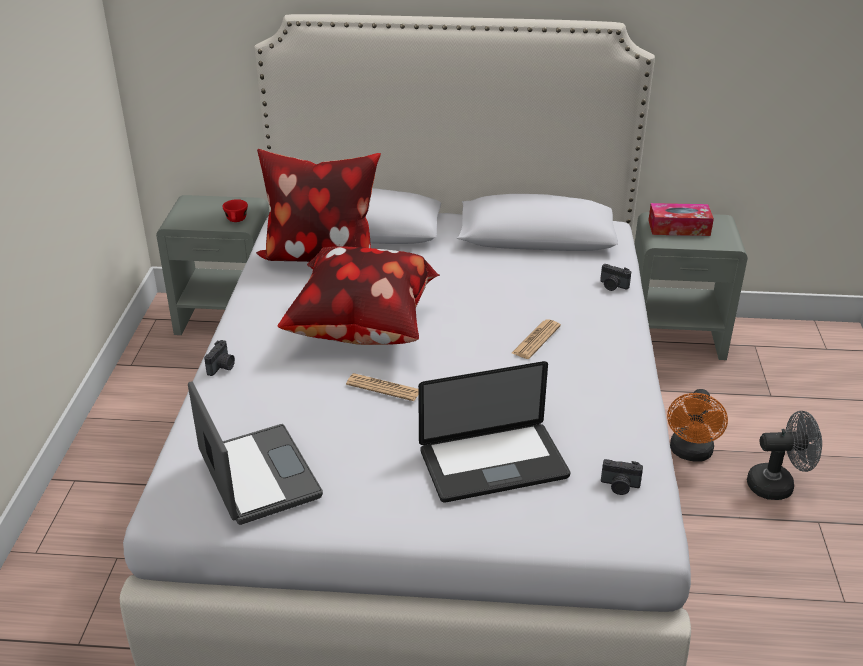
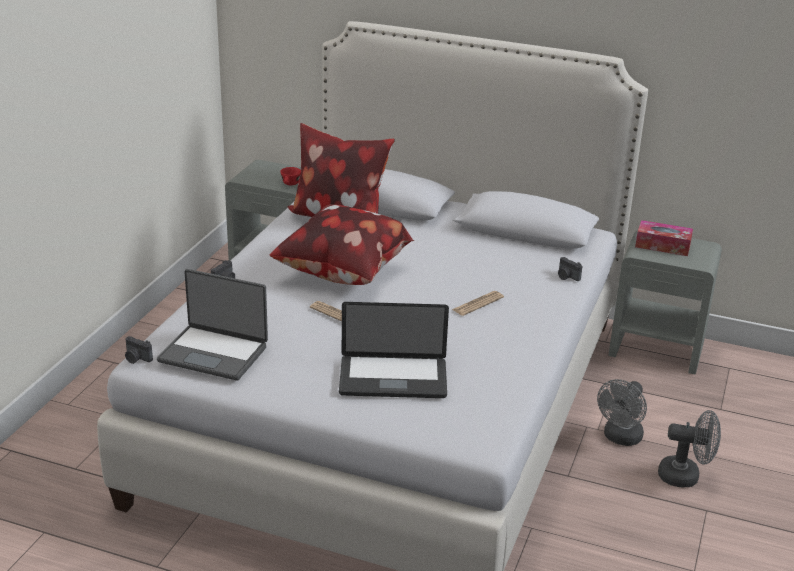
camera: 15 degrees right, 5 degrees down
(257, 476) = (214, 353): laptop -> laptop turned 120 degrees clockwise
(619, 486) = (482, 411): camera -> camera (136, 359)
(690, 453) = (620, 438): orange fan -> grey fan

